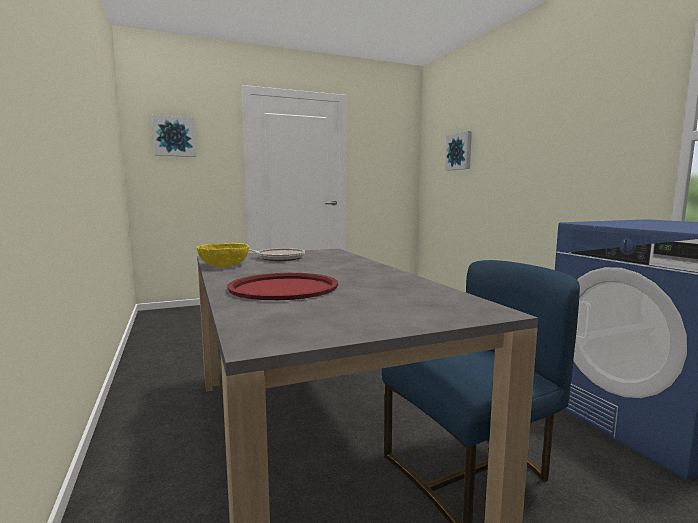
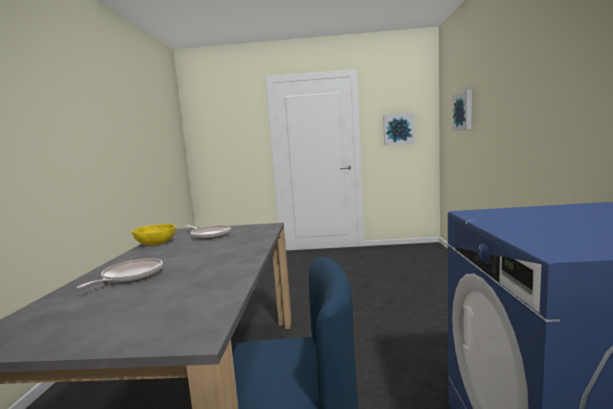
camera: 25 degrees right, 0 degrees up
(174, 136) = (217, 124): picture -> picture (398, 129)
(284, 288) = (130, 276): red tray -> frying pan

